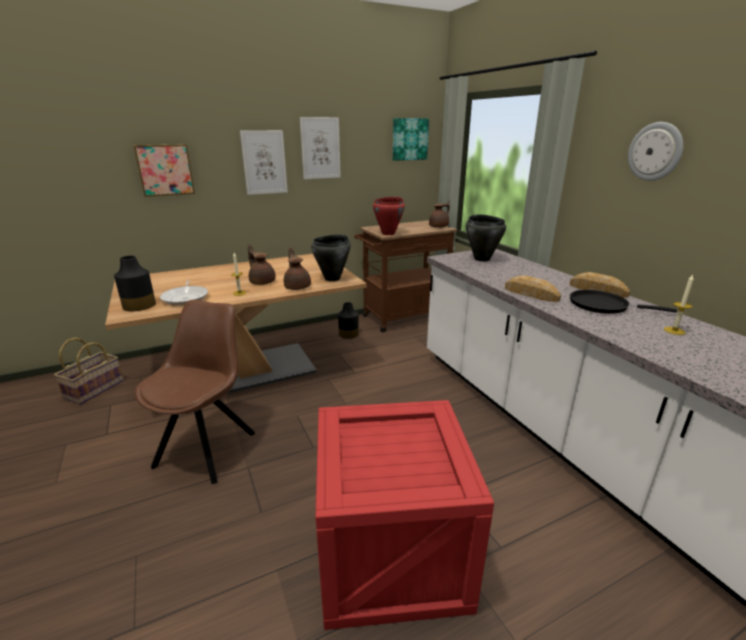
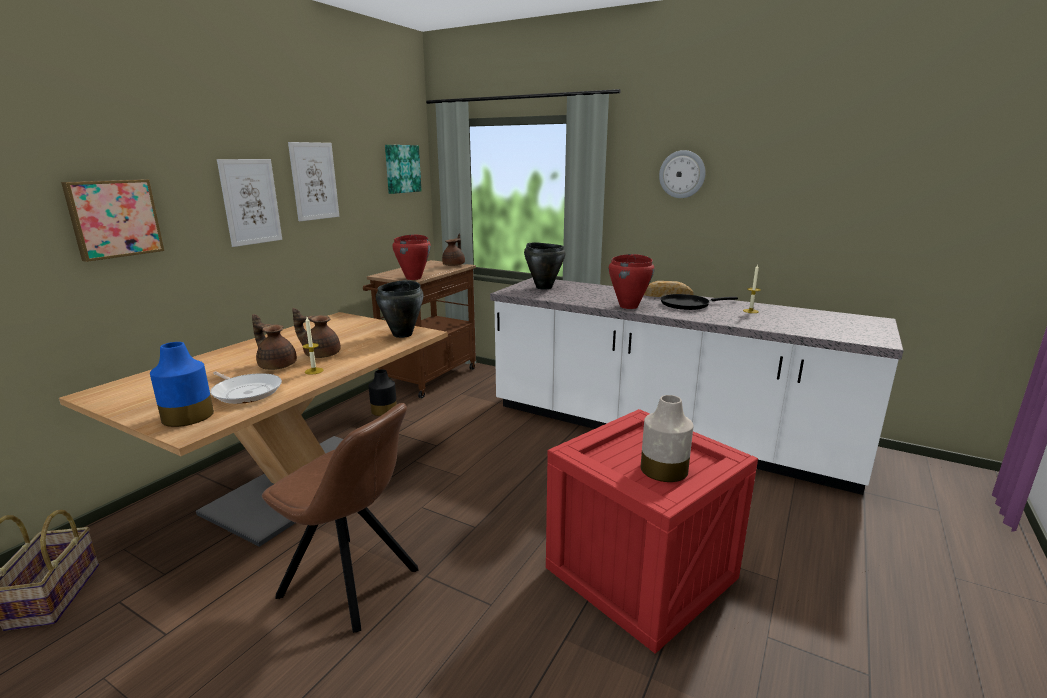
camera: 35 degrees left, 5 degrees down
(139, 305) = (188, 416): black vase -> blue vase
(207, 449) = (351, 582): brown chair -> brown chair turned 135 degrees clockwise
(297, 287) = (377, 350): brown teapot -> brown teapot (277, 365)
(392, 468) = (664, 469): none -> beige vase
(531, 294) = (629, 306): bread -> red cooking pot

